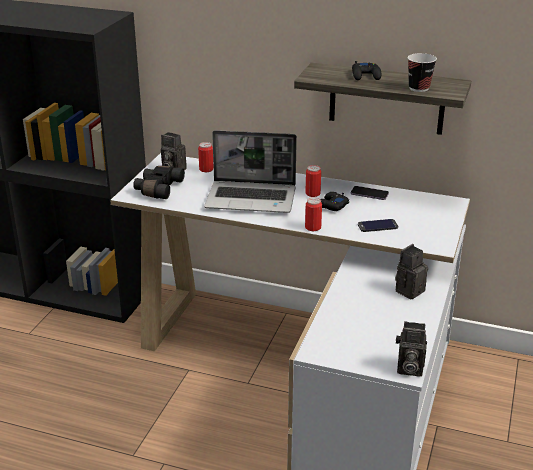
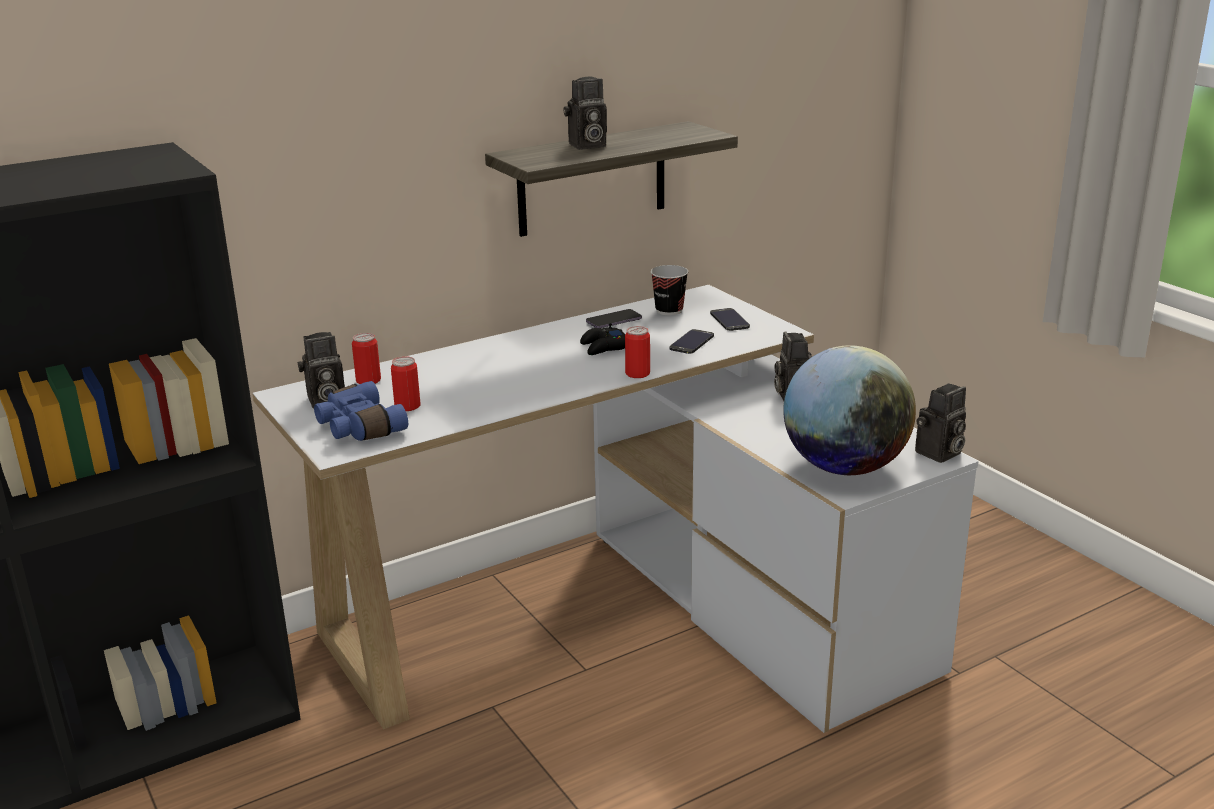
camera: 50 degrees left, 5 degrees down
(157, 189) = (358, 427): black binoculars -> blue binoculars
(252, 198) = (504, 381): laptop -> none
(313, 194) = (557, 346): can -> can (407, 406)
(343, 341) = (844, 467): none -> globe
(366, 75) = (586, 146): black game controller -> camera
(419, 88) = (671, 139): cup -> cup (669, 310)
(427, 224) = (729, 320): none -> phone

